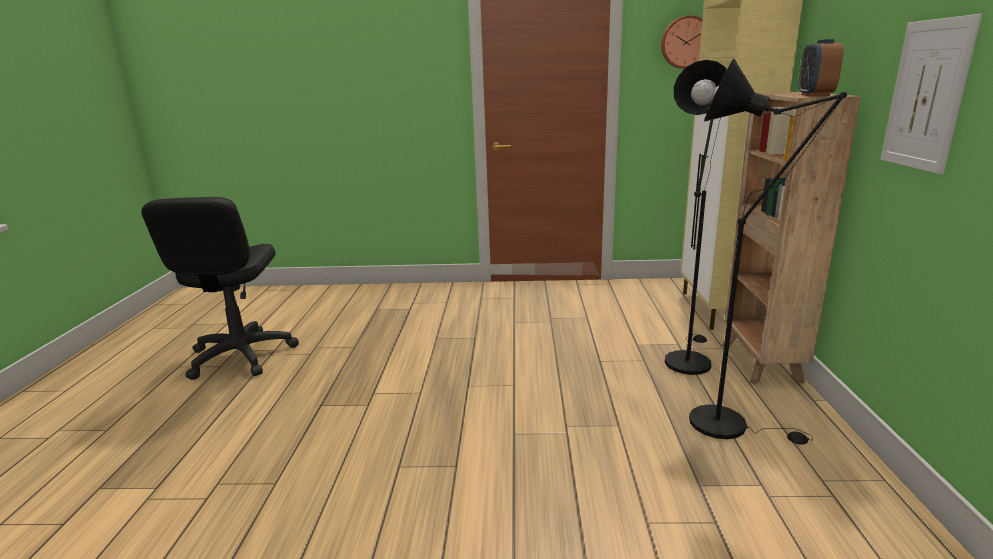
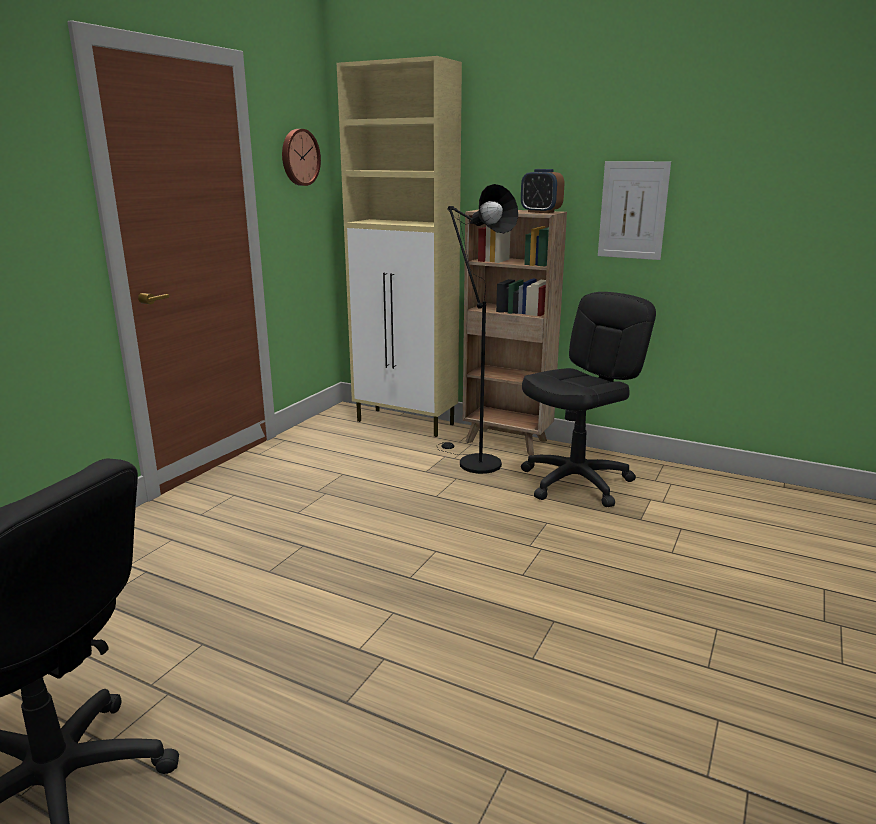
camera: 65 degrees left, 0 degrees up
(729, 424) = (576, 482): black floor lamp -> black office chair

